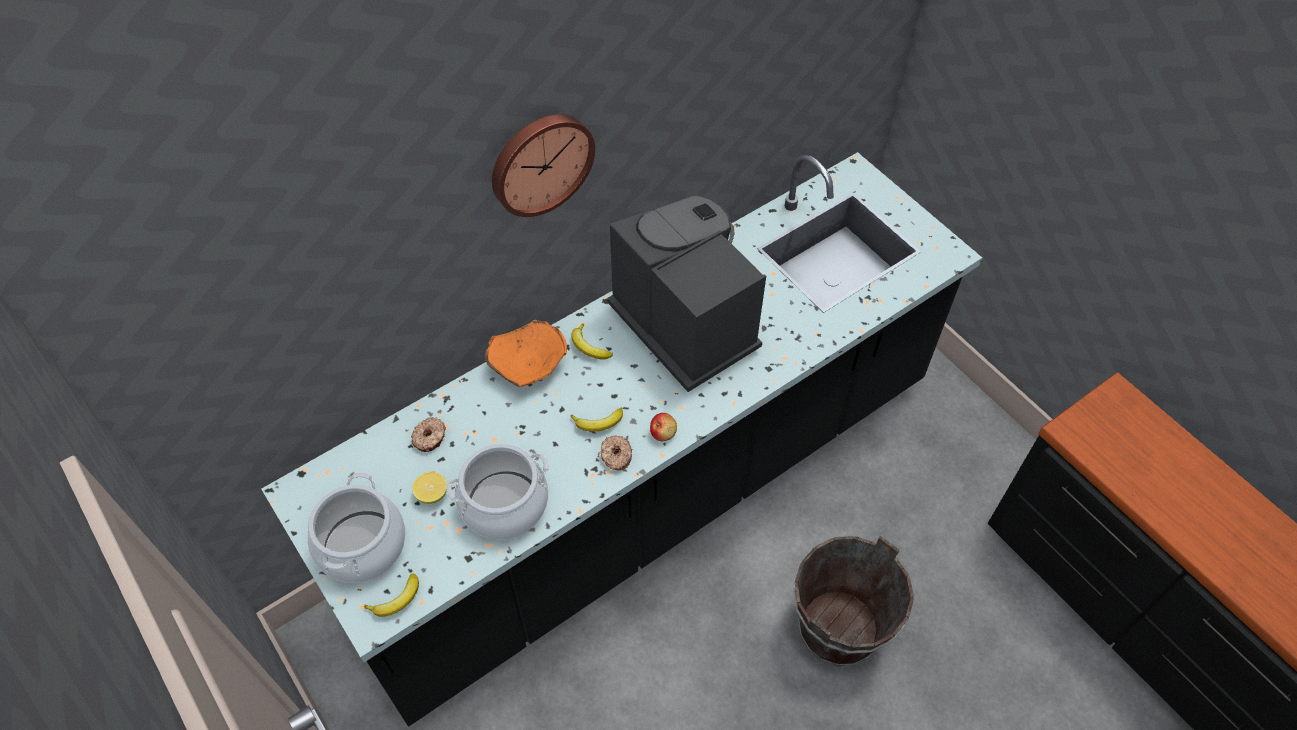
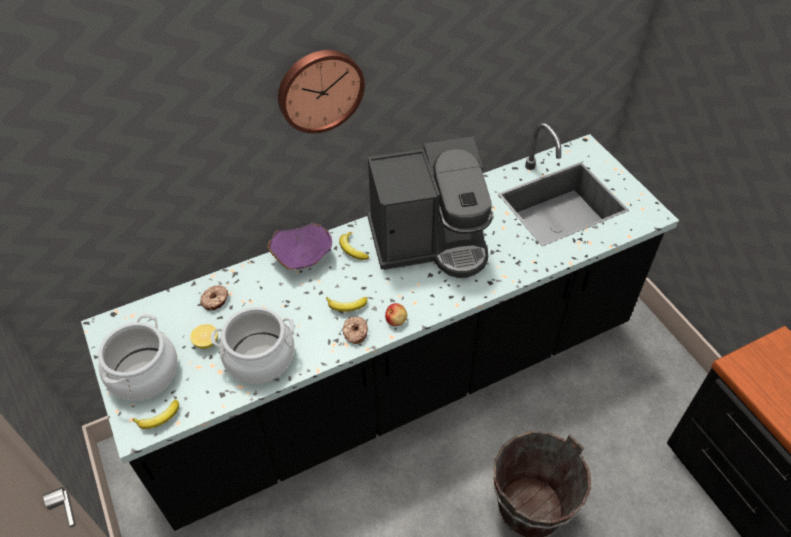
camera: 10 degrees right, 5 degrees down
(528, 366) = (302, 258): orange bowl -> purple bowl
(685, 323) = (430, 241): coffee machine -> coffee machine turned 105 degrees clockwise

